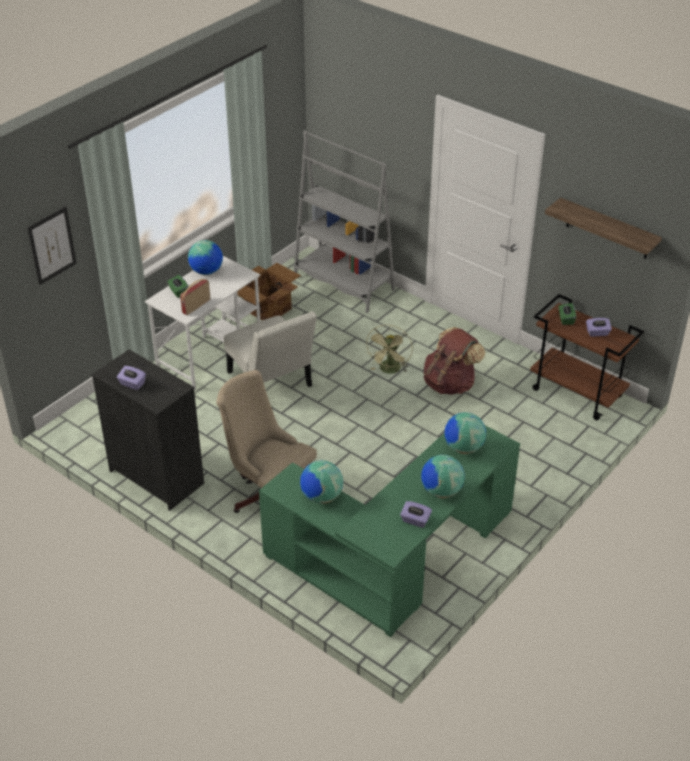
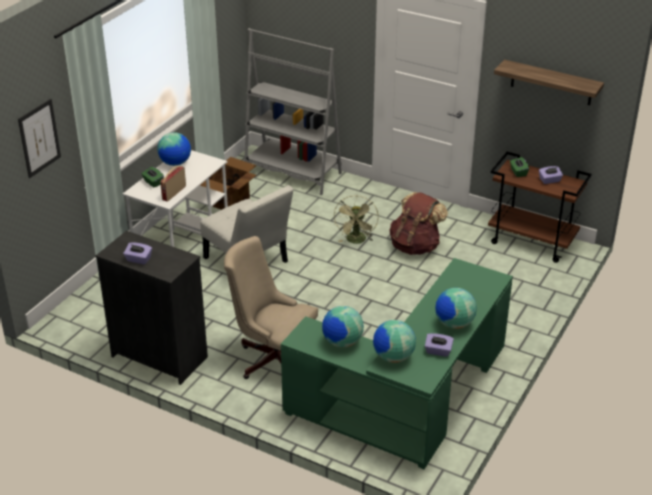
camera: 10 degrees left, 5 degrees down
(463, 448) = (462, 285): globe -> globe (393, 357)

